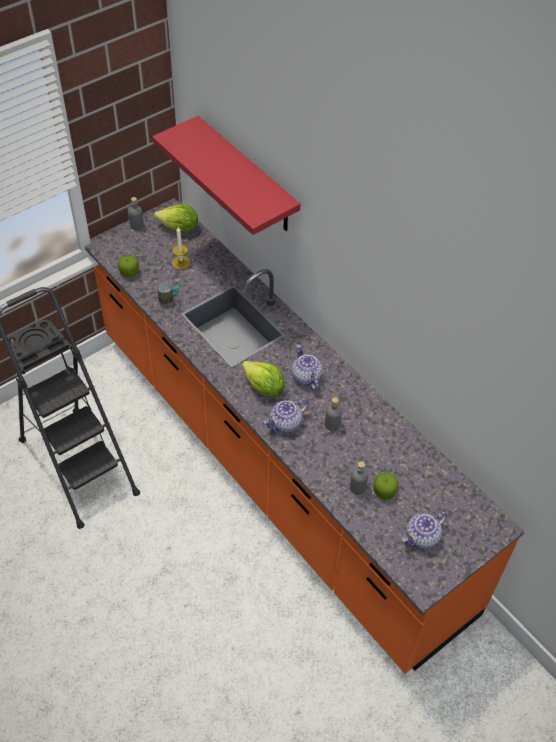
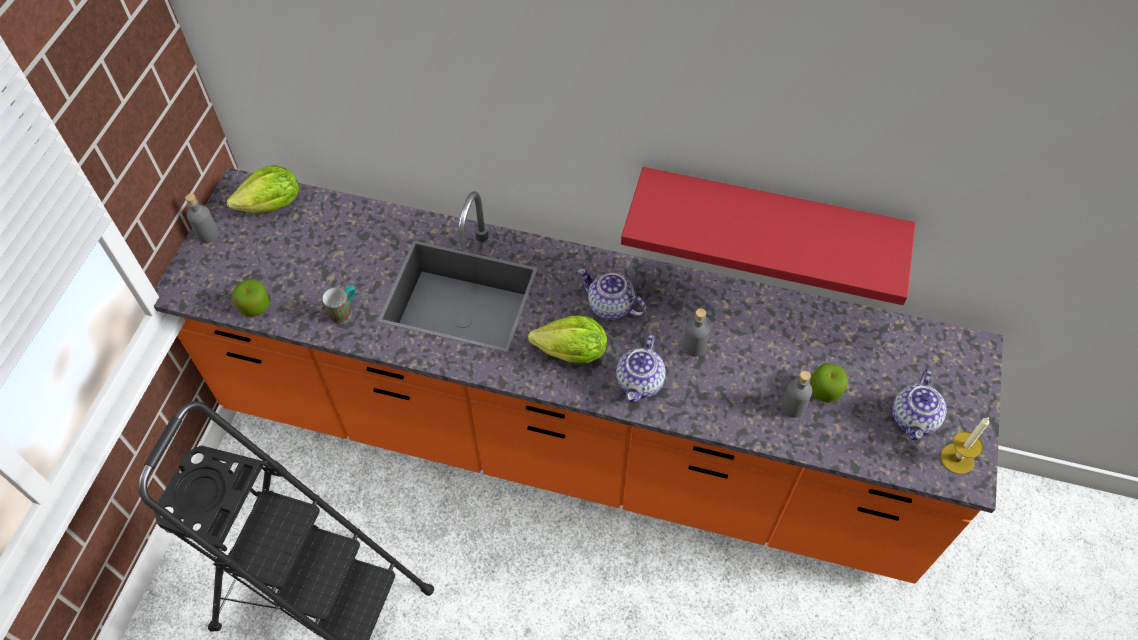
camera: 35 degrees left, 5 degrees up
(181, 262) = (316, 251): candle -> candle (957, 458)
(247, 176) = (376, 72): red shelf -> red shelf (769, 218)

